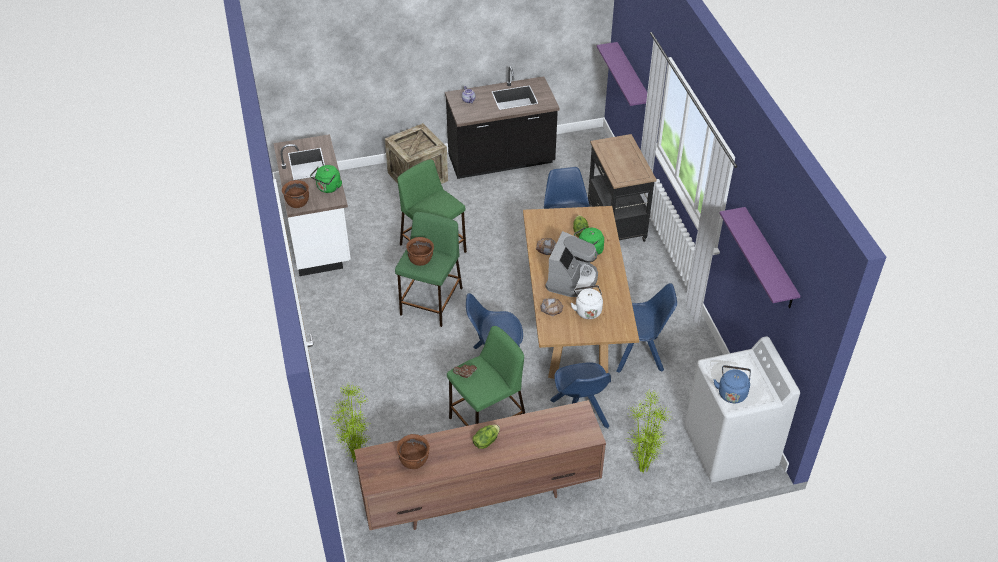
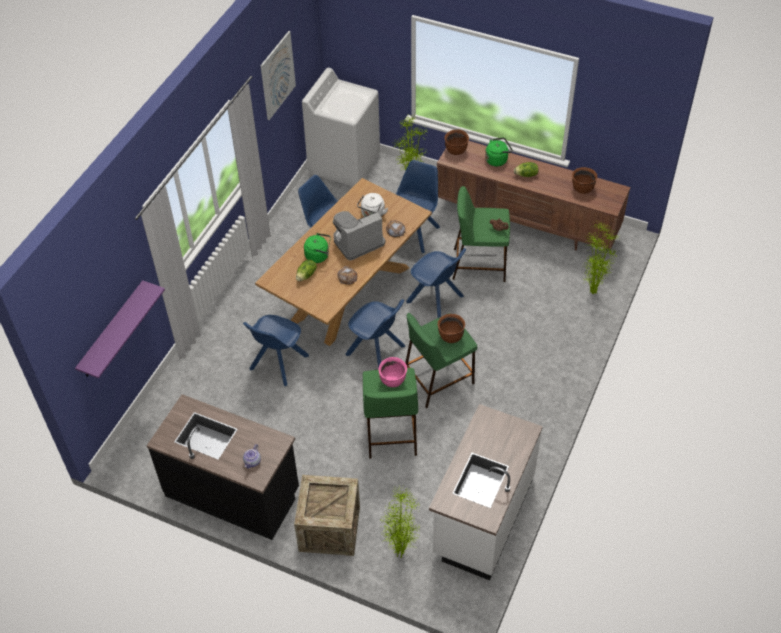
camera: 140 degrees left, 5 degrees up
(297, 203) = (524, 434): brown cooking pot -> brown cooking pot (456, 151)
(328, 188) = (482, 433): green kettle -> green kettle (497, 160)
(357, 189) = (401, 553): none -> potted plant
(435, 208) = (393, 380): none -> pink cooking pot
(501, 294) = (376, 351): none -> blue chair
(615, 221) = (215, 358): black cart -> none
(732, 392) = (358, 97): blue kettle -> none
(769, 259) = (277, 75): purple shelf -> picture

